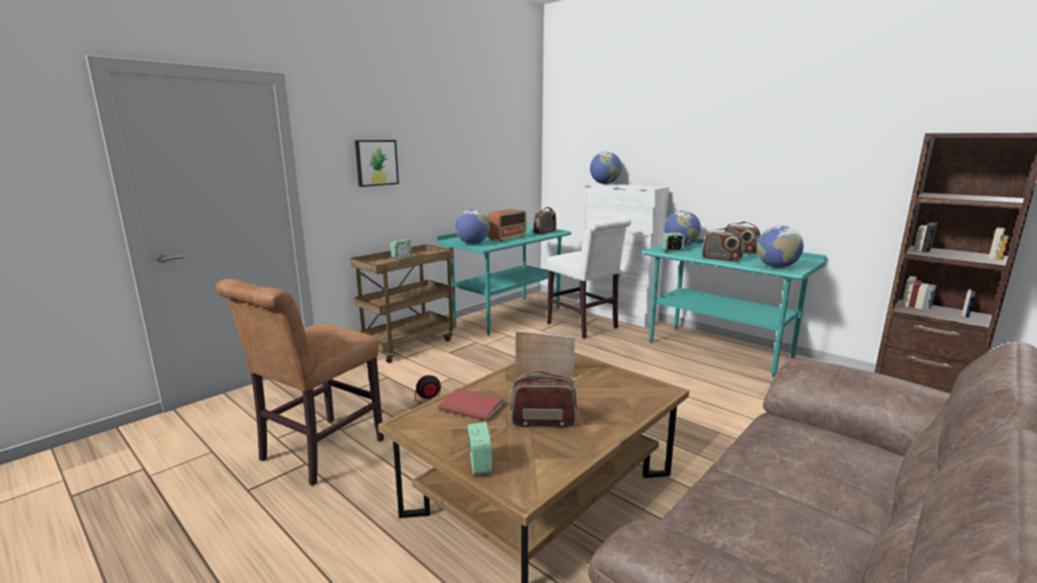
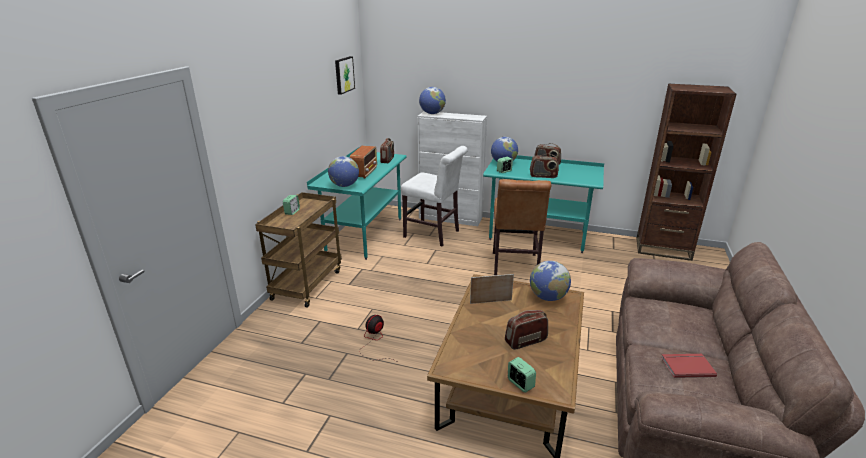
camera: 25 degrees left, 10 degrees up
(317, 453) = (329, 404): brown chair -> brown chair (514, 267)
(376, 162) = (260, 130): picture -> picture (343, 75)
(472, 405) = (472, 342): red book -> red book (686, 366)
(776, 267) = (582, 180): globe -> globe (548, 297)

